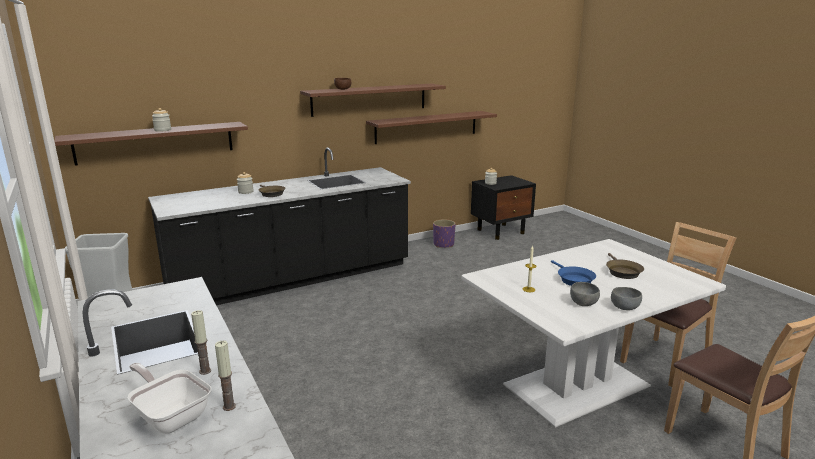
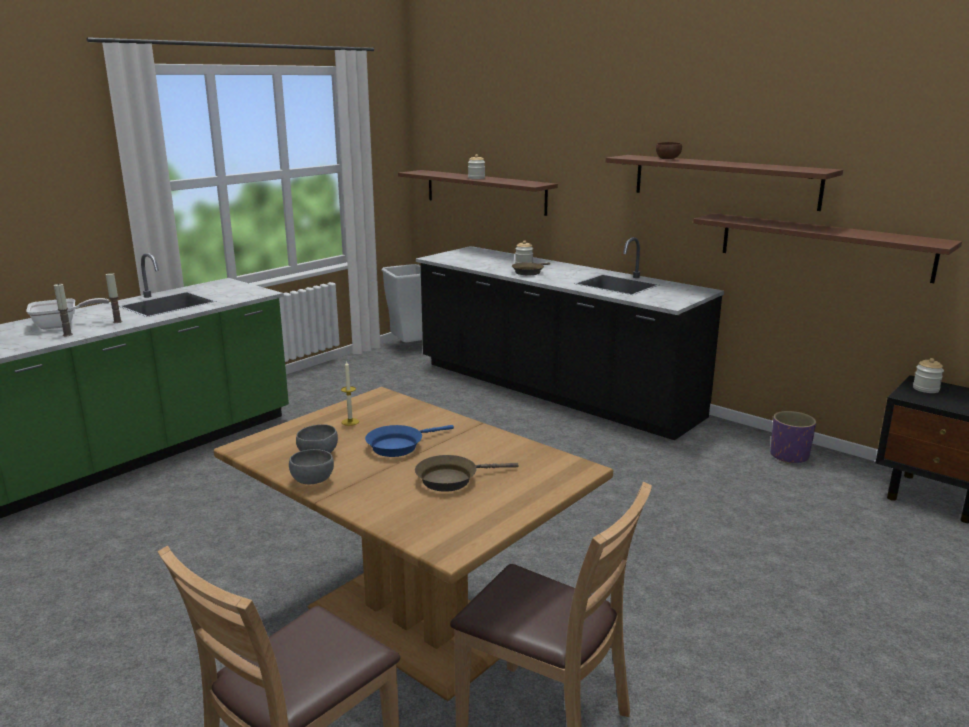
camera: 70 degrees right, 0 degrees up
(170, 415) = (61, 325): frying pan -> frying pan turned 45 degrees clockwise
(578, 386) = (414, 623): white dining table -> brown dining table

